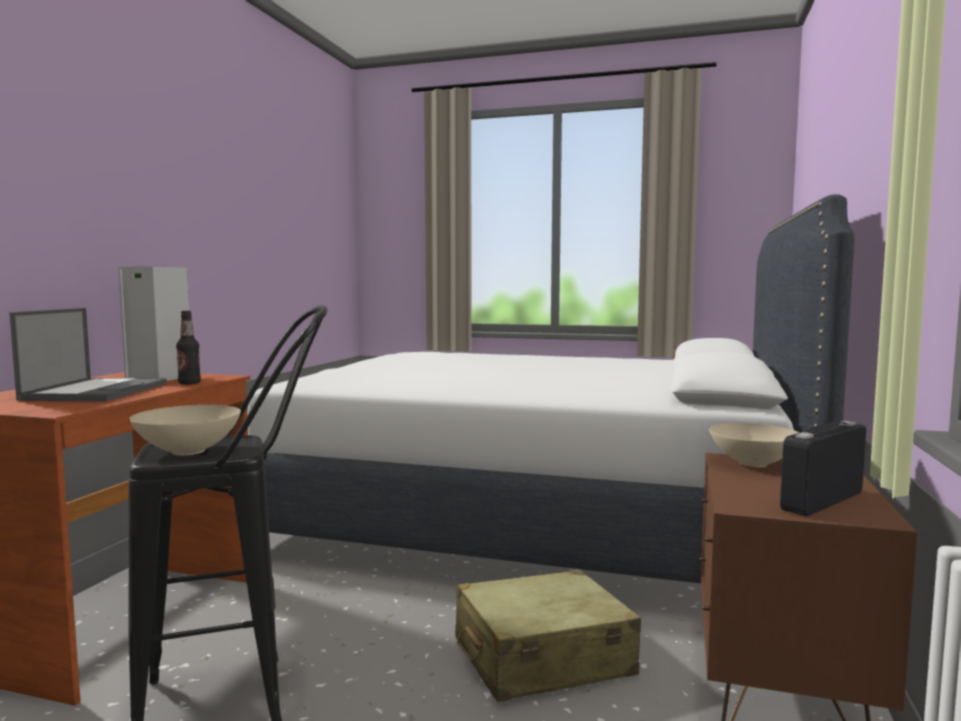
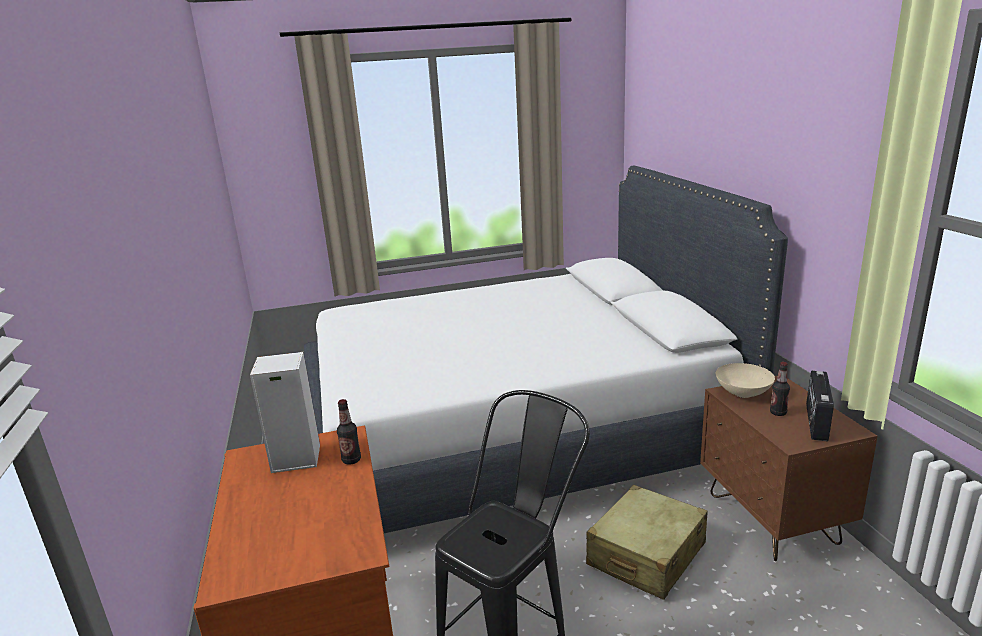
camera: 30 degrees left, 15 degrees up
(97, 391) = (306, 506): laptop -> none
(186, 451) = (489, 543): beige bowl -> none
(775, 483) = (778, 413): none -> bottle

